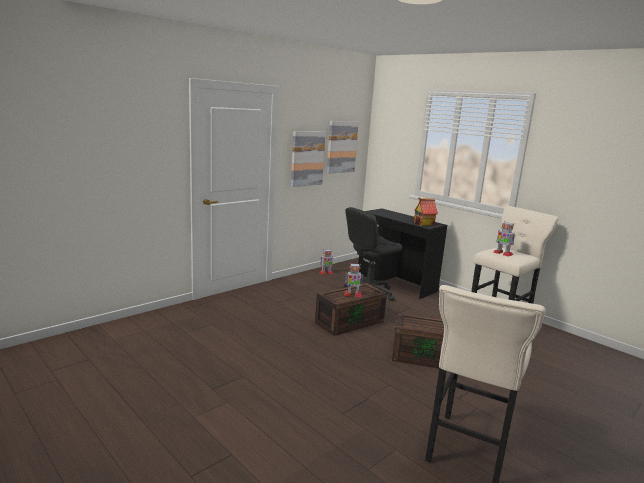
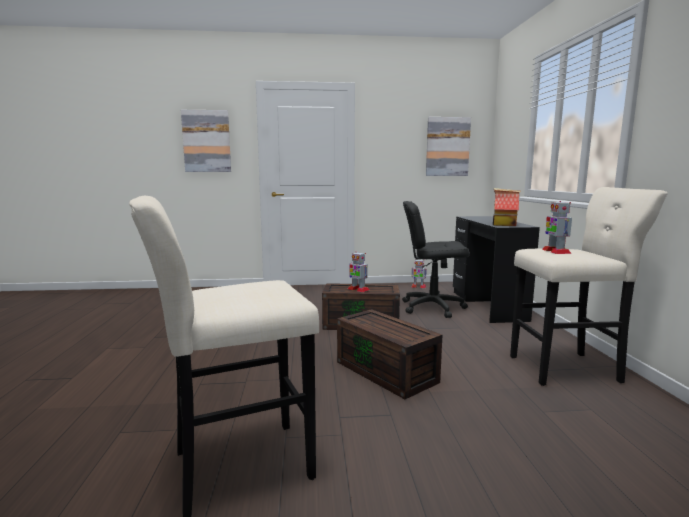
camera: 40 degrees right, 5 degrees down
(307, 158) = (396, 158): picture -> picture (206, 141)

